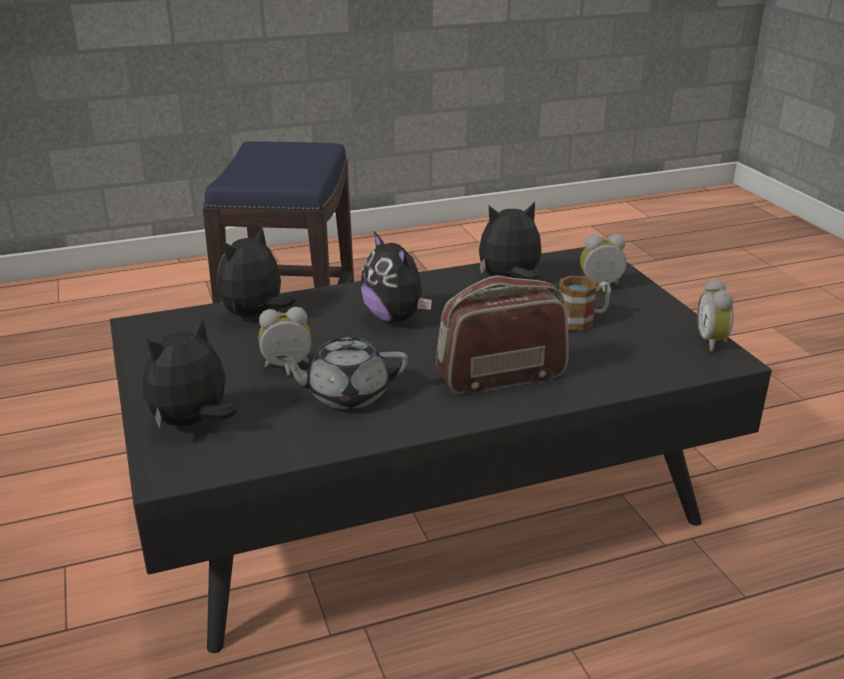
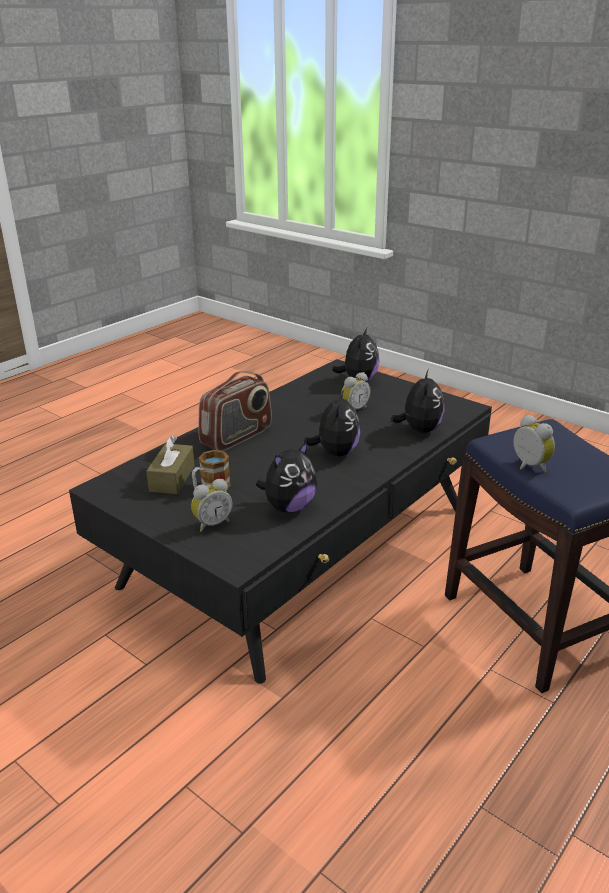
camera: 150 degrees right, 0 degrees up
(346, 394) = (308, 407): grey teapot -> none
(395, 318) = (335, 453): plush toy -> plush toy turned 75 degrees clockwise
(625, 344) = (172, 478): none -> brown tissue box
(713, 342) = (110, 497): alarm clock -> alarm clock (528, 466)

